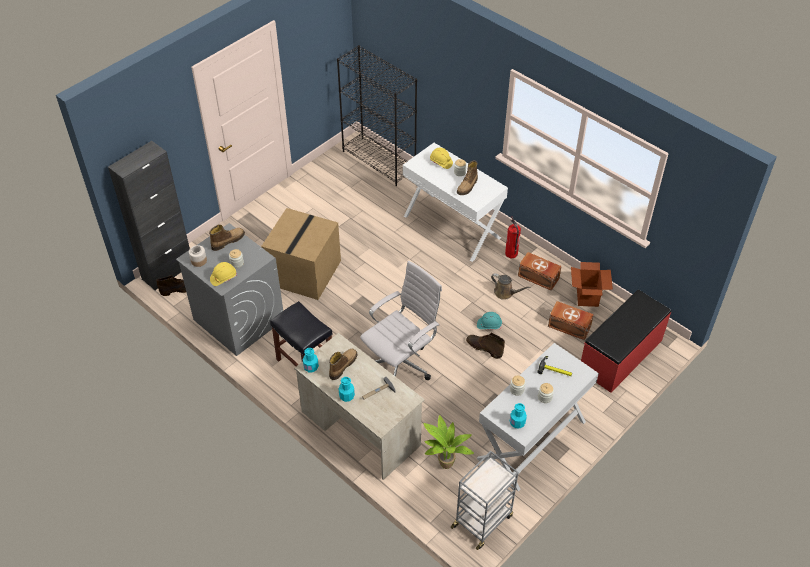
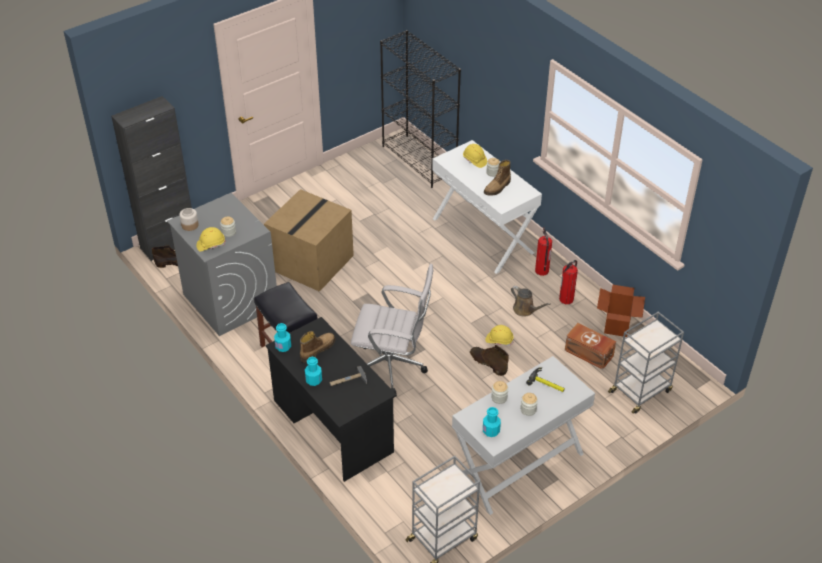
camera: 10 degrees right, 5 degrees down
(227, 241) = (225, 209): boot -> none
(360, 428) = (332, 426): beige desk -> black desk
(401, 364) = (393, 367): white office chair -> white office chair turned 45 degrees clockwise
(445, 466) = (415, 477): potted plant -> none
(489, 325) = (499, 340): turquoise hard hat -> yellow hard hat
(538, 277) = (566, 299): brown storage box -> fire extinguisher
(621, 355) = (641, 391): red bench -> grey cart

